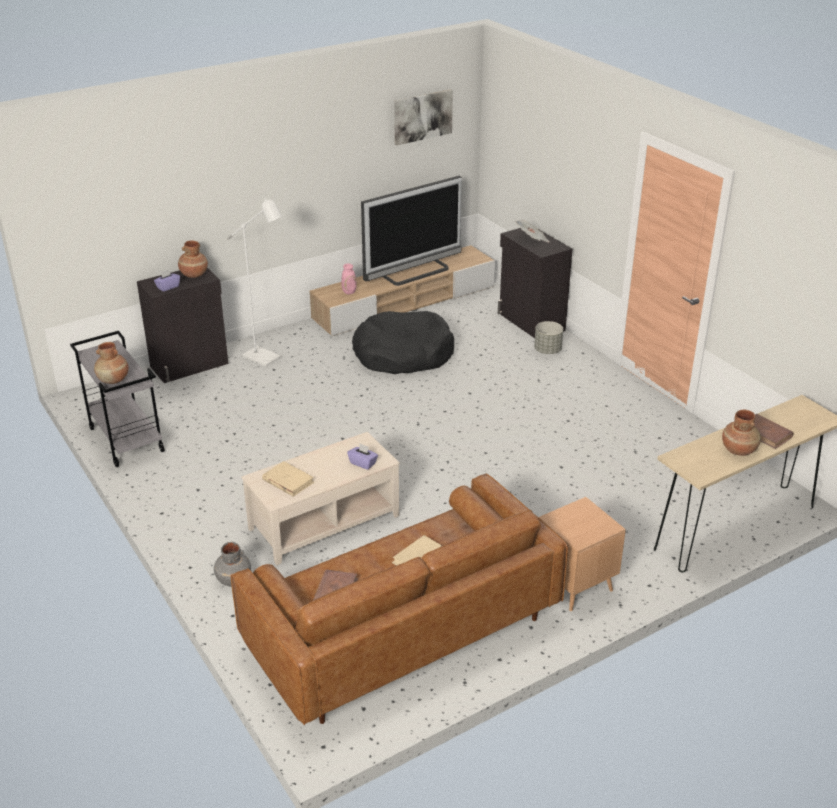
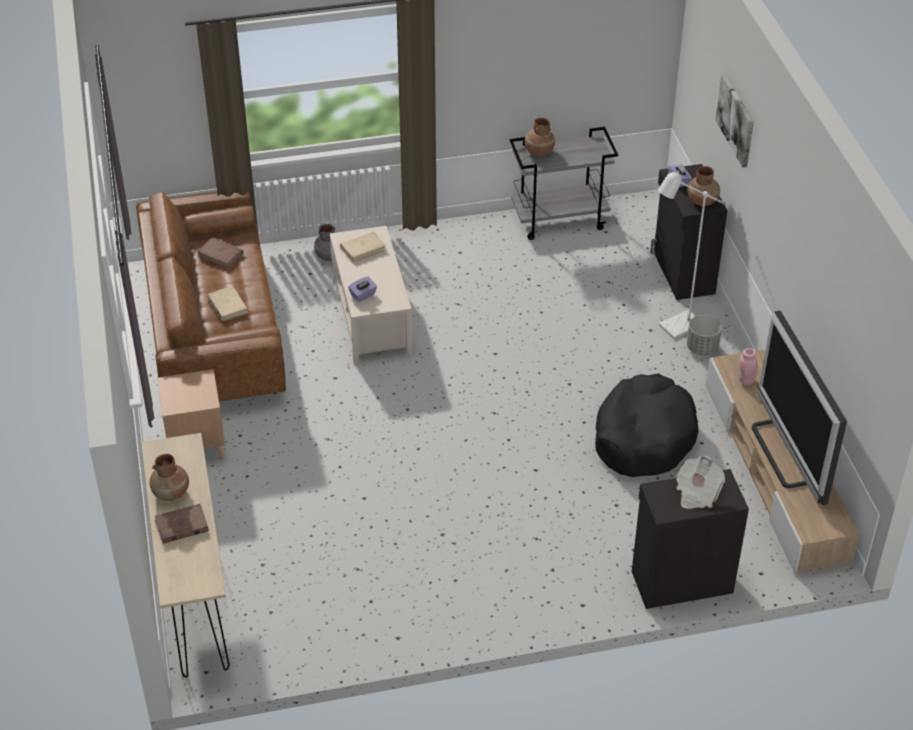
camera: 110 degrees right, 10 degrees up
(422, 116) = (866, 318): picture -> picture (736, 120)
(548, 350) = (602, 572): grey planter -> grey planter (702, 348)

